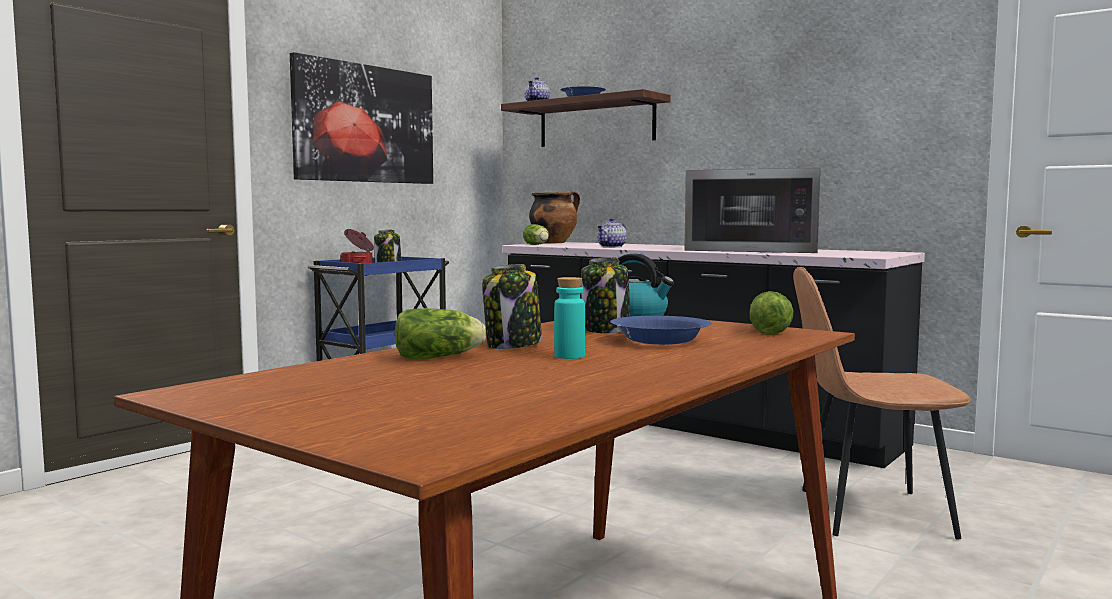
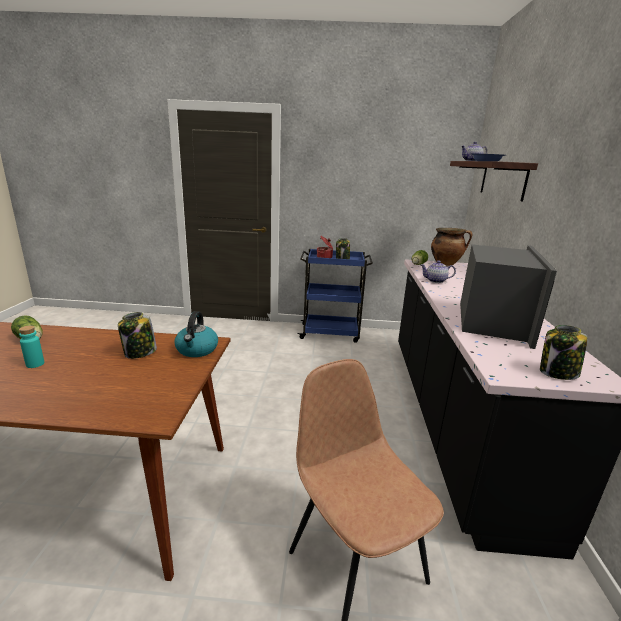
camera: 55 degrees right, 15 degrees up
(365, 124) = (352, 176): picture -> none
(513, 345) = (72, 345): jar -> jar (557, 373)
(660, 341) = (97, 375): blue bowl -> none
(754, 250) = (493, 320): microwave -> microwave turned 150 degrees counterclockwise
(769, 330) = (161, 400): lettuce -> none

